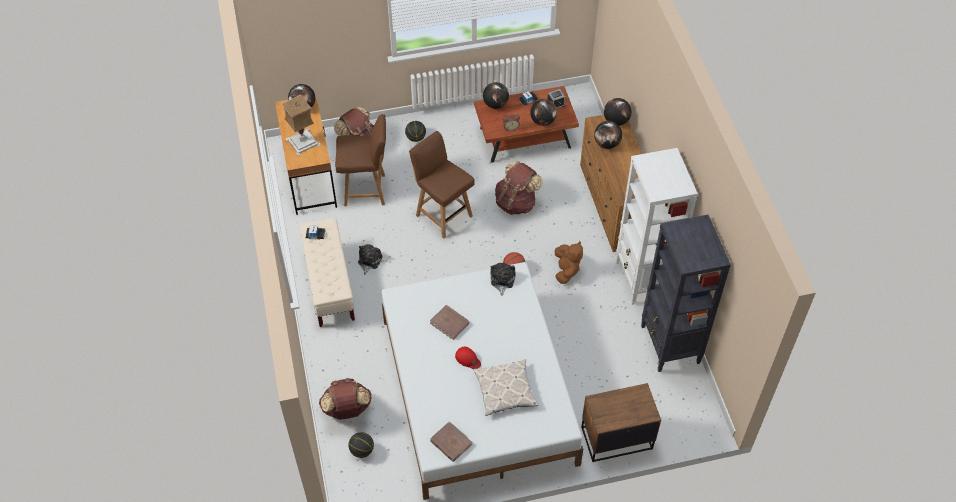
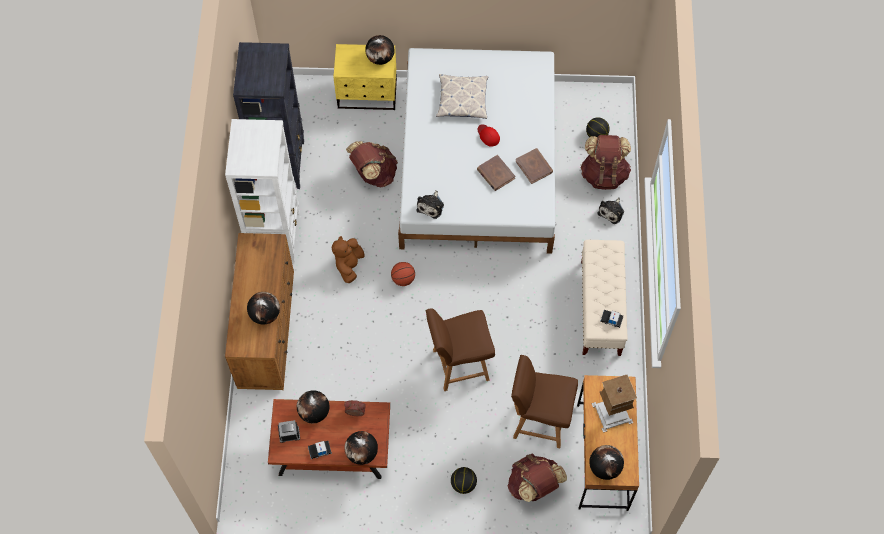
camera: 165 degrees left, 10 degrees up
(369, 261) = (553, 326): plush toy -> plush toy (612, 211)
(443, 215) = (459, 365): brown chair -> brown chair turned 105 degrees clockwise
(451, 443) = (523, 67): brown book -> brown book (534, 167)
(516, 203) = (373, 360): brown backpack -> brown backpack (373, 174)
(616, 121) = (241, 343): globe -> globe (380, 58)
(616, 437) = (367, 94): brown nightstand -> yellow nightstand

